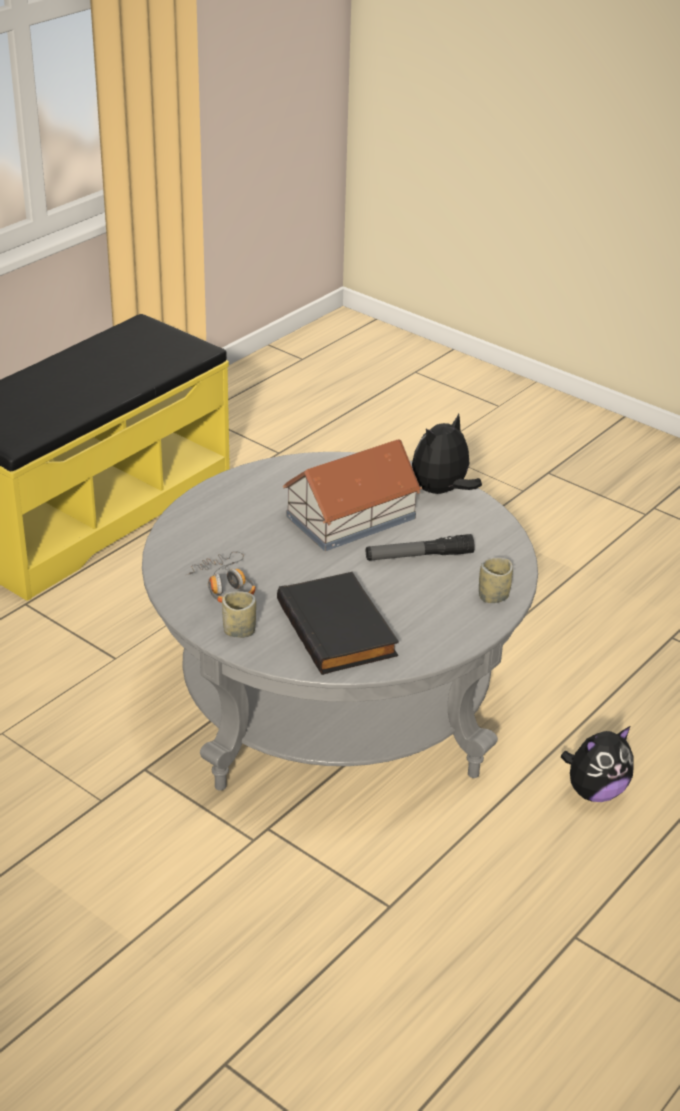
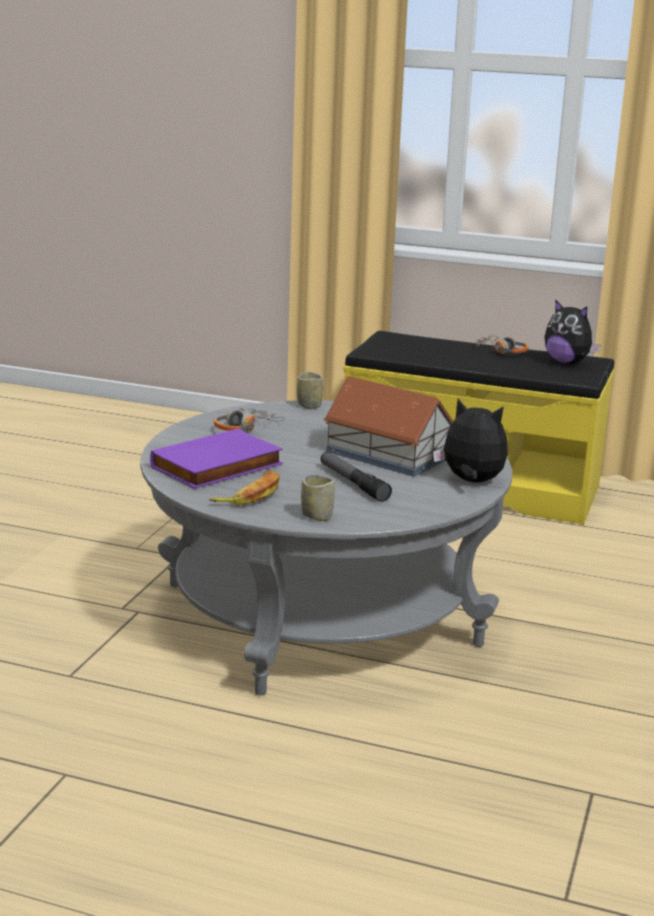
camera: 70 degrees right, 15 degrees down
(73, 363) = (501, 351): none -> headphones
(239, 631) = (190, 438): cup -> cup (309, 406)
(339, 629) = (218, 467): black book -> purple book
(427, 624) = (249, 495): none -> banana
(595, 791) = (280, 765): plush toy -> plush toy (567, 362)

